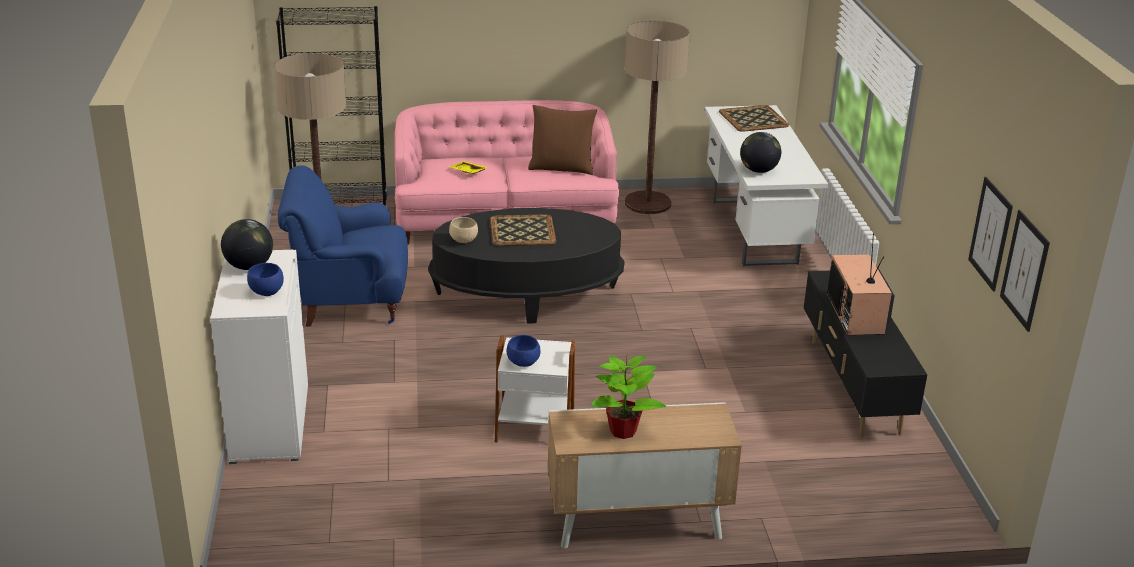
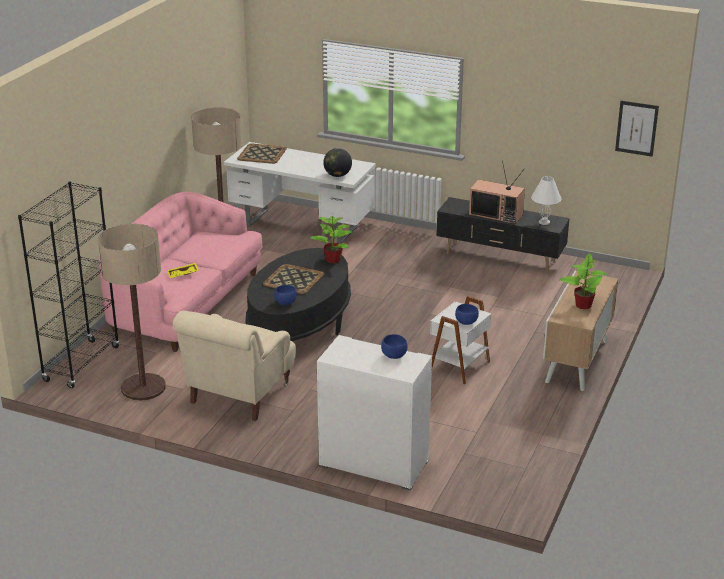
camera: 60 degrees left, 0 degrees up
(249, 266) = (349, 356): globe -> none
(350, 302) = (238, 394): blue armchair -> beige armchair
(464, 240) = (285, 303): beige bowl -> blue bowl
(561, 168) = (217, 241): brown pillow -> none
(596, 241) = (333, 260): none -> potted plant
(883, 356) = (544, 222): none -> white table lamp
(990, 233) = (591, 123): picture -> none

